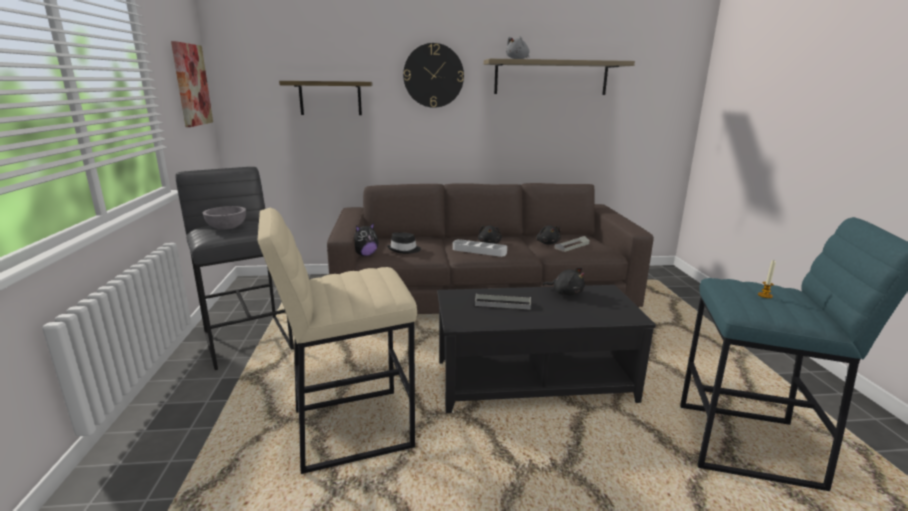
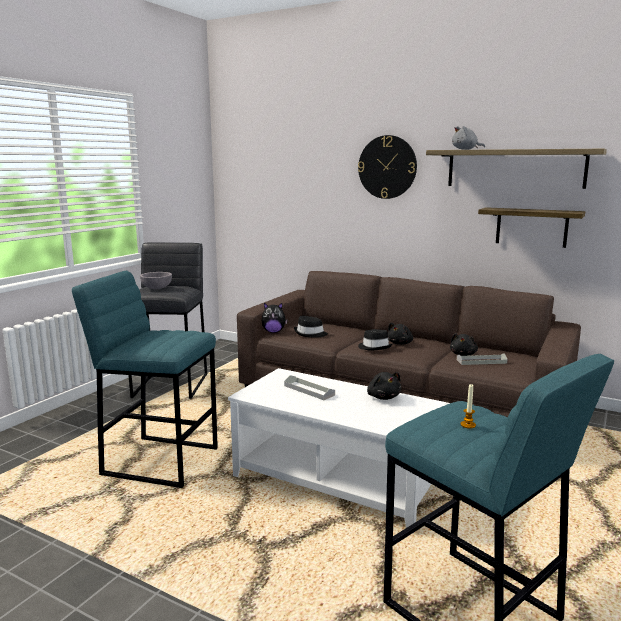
camera: 35 degrees right, 5 degrees down
(191, 85) = (189, 176): picture -> none
(330, 98) = (297, 187): shelf -> shelf (531, 227)
(348, 429) = (158, 461): beige stool -> turquoise stool
(479, 251) = (374, 347): white tray -> black hat
(533, 380) = (337, 480): black coffee table -> white coffee table

